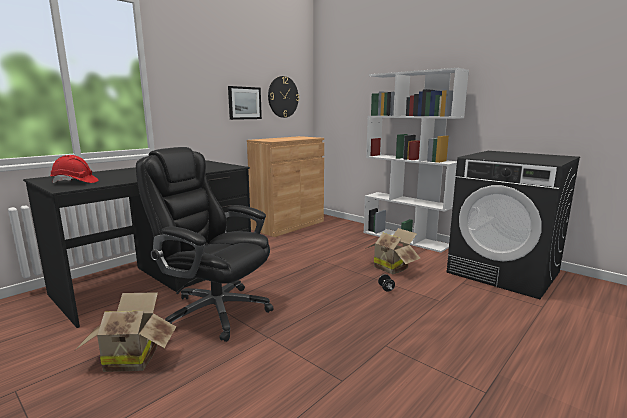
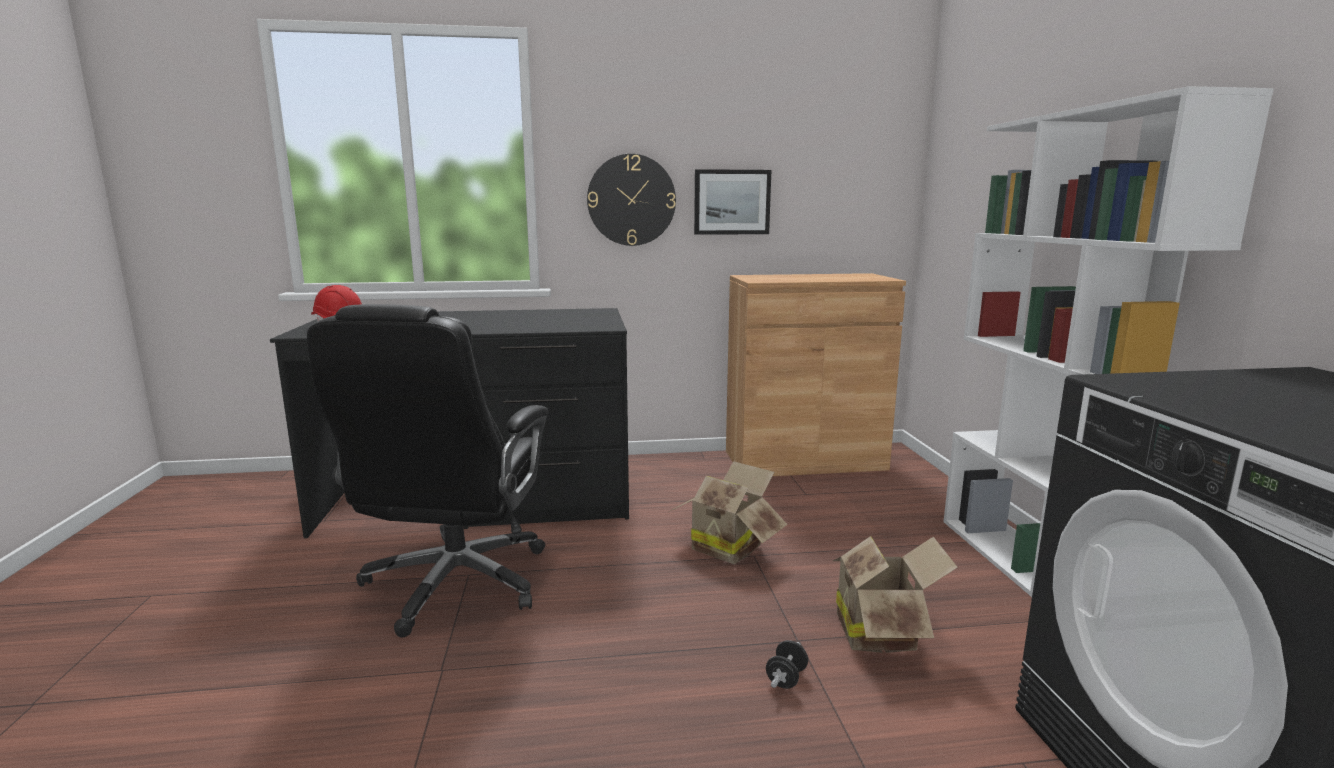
camera: 40 degrees right, 0 degrees up
(132, 357) = (276, 609): cardboard box -> cardboard box (727, 546)
(215, 311) = (455, 584): black office chair -> black office chair turned 150 degrees counterclockwise
(283, 97) = (833, 188): wall clock -> wall clock (631, 200)

